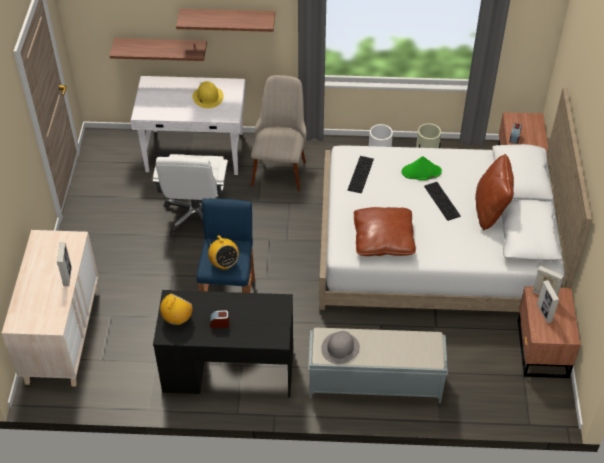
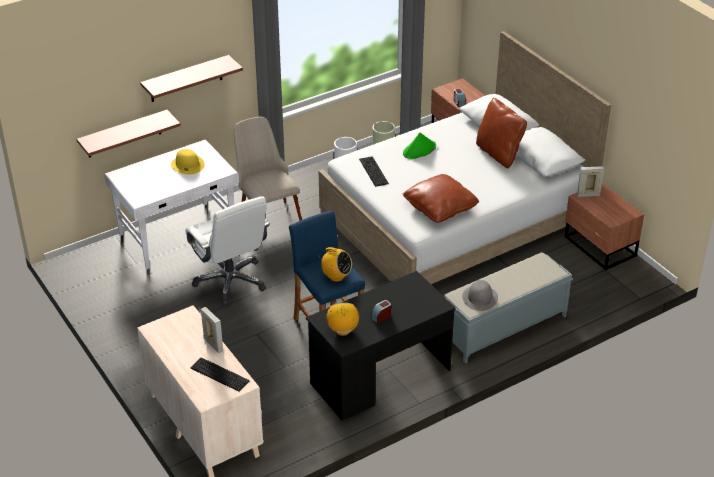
camera: 35 degrees left, 10 degrees down
(442, 201) = (456, 163): keyboard -> keyboard (219, 374)
(544, 313) = (600, 206): picture frame -> none

